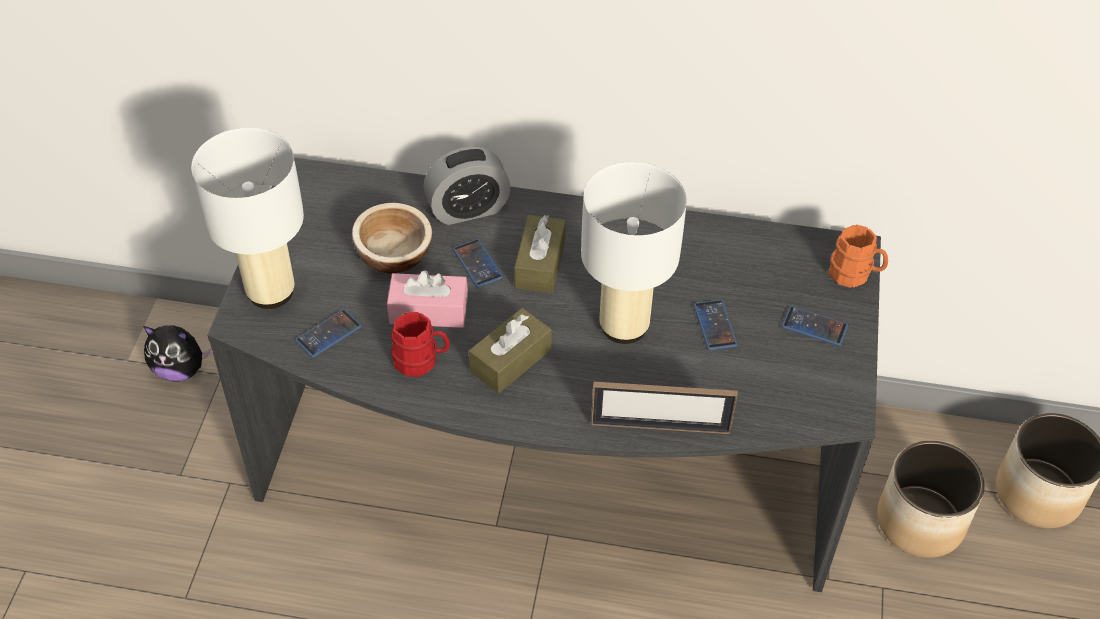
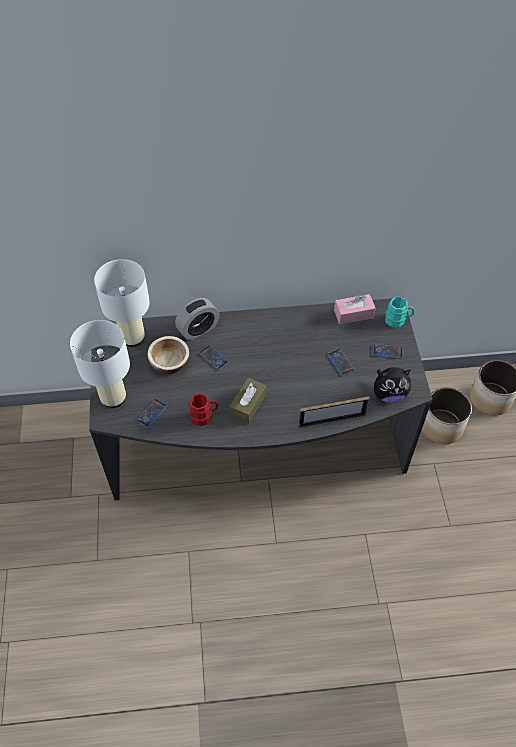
camera: 15 degrees left, 5 degrees up
(180, 370) = (50, 441): plush toy -> plush toy (389, 394)
(428, 311) = (198, 389): pink tissue box -> pink tissue box (353, 314)
(540, 264) = (245, 350): brown tissue box -> none
(623, 327) = (297, 374): white table lamp -> white table lamp (132, 338)
(855, 275) = (398, 320): orange mug -> turquoise mug

